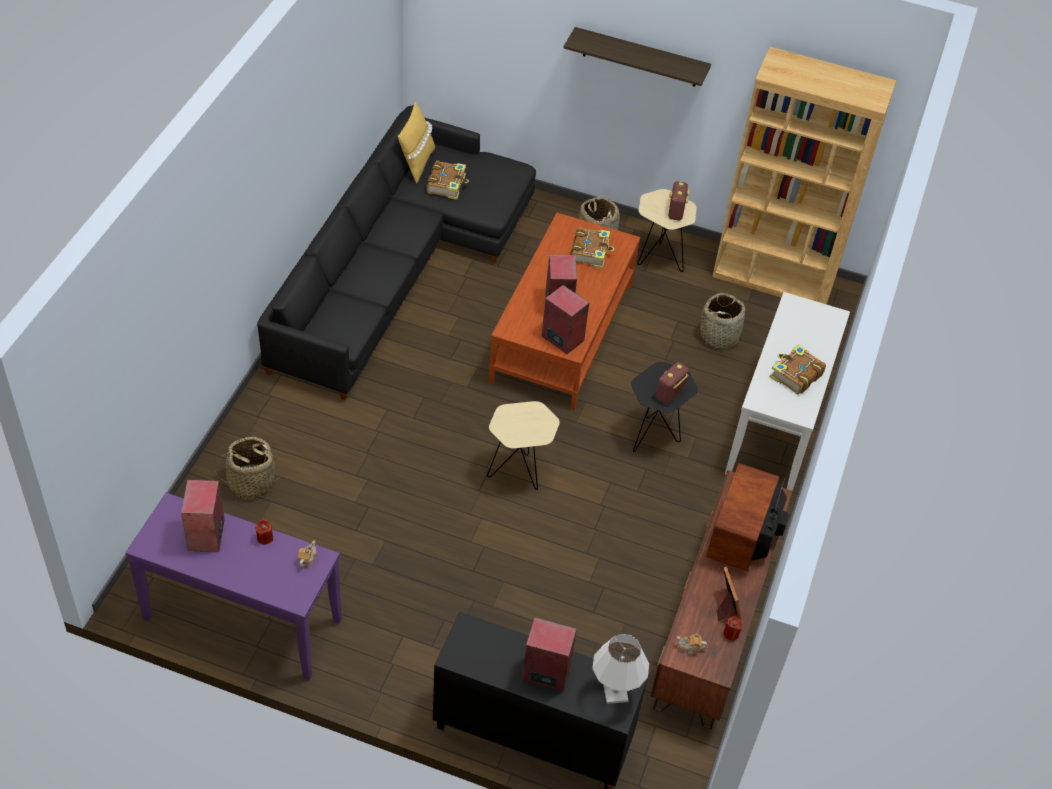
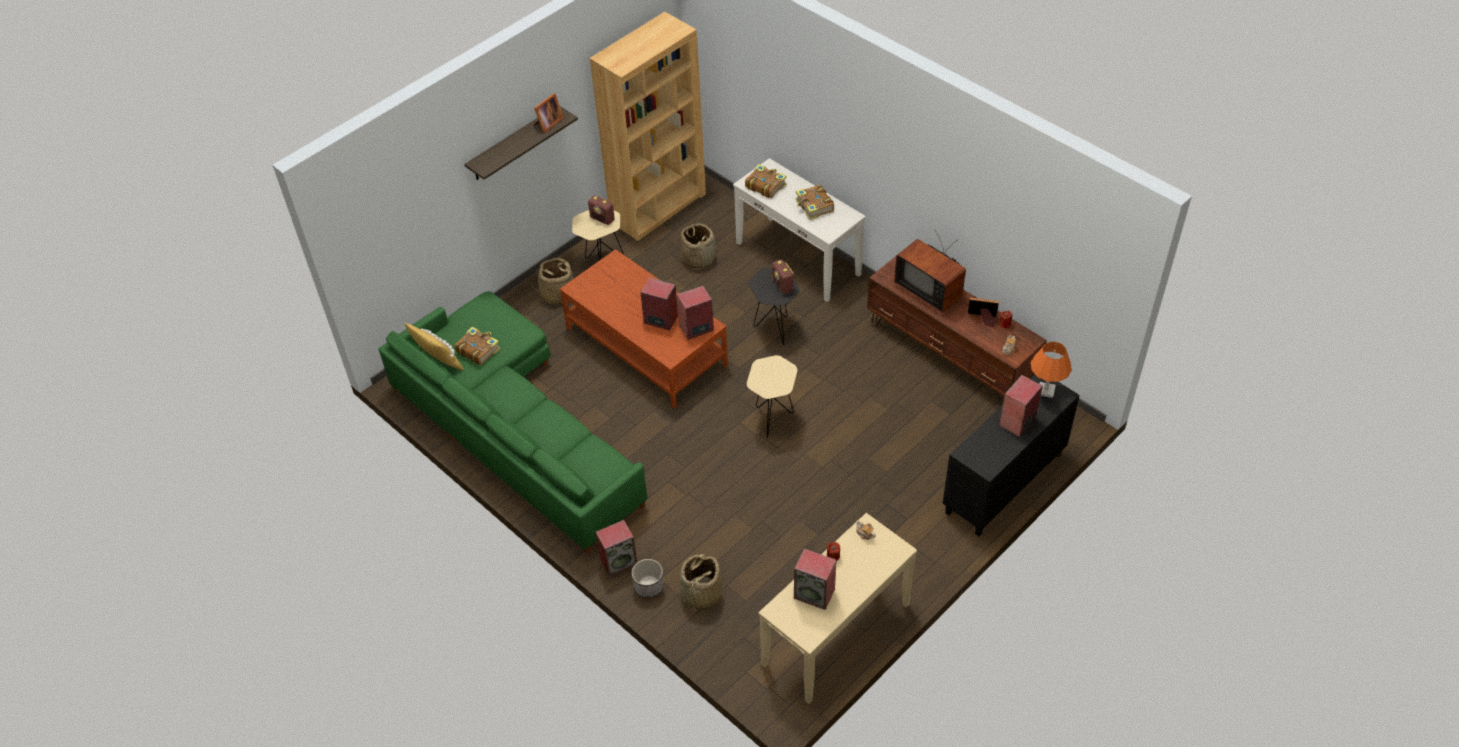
camera: 60 degrees left, 0 degrees up
(242, 620) = (836, 634): purple console table -> beige console table
(245, 436) = (649, 586): none -> planter
(266, 402) = (619, 561): none -> speaker
(398, 266) = (513, 428): black sofa -> green sofa
(590, 252) = (615, 282): book -> book (765, 185)
(615, 692) = (1046, 390): white table lamp -> orange table lamp
(675, 65) = (548, 123): none -> picture frame

